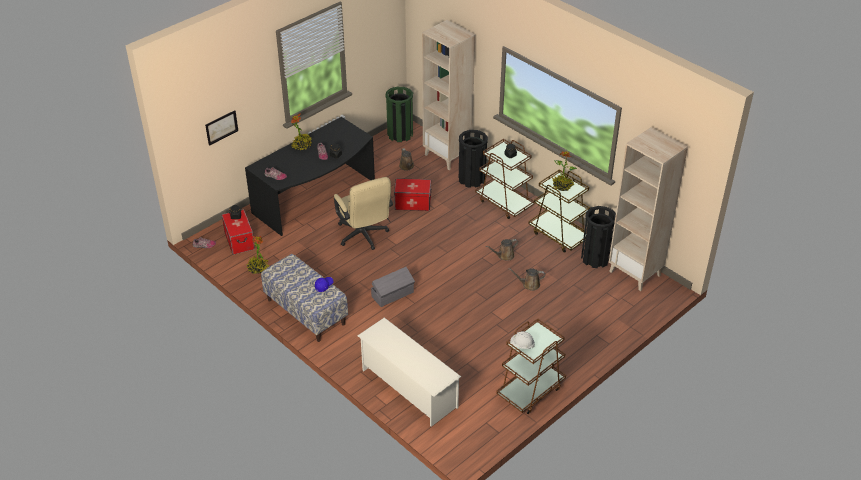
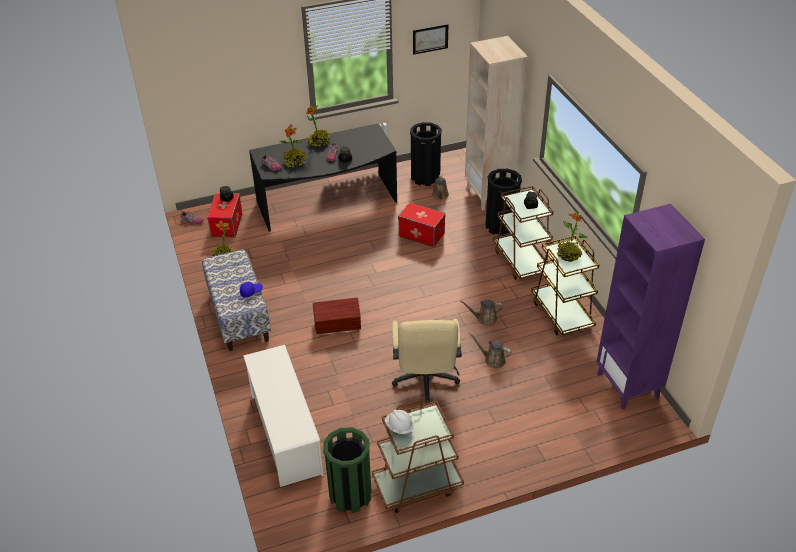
camera: 25 degrees right, 0 degrees up
(221, 127) = (226, 100): picture -> picture (430, 39)
(294, 168) = (295, 162): none -> potted plant
(364, 237) = (349, 255): beige office chair -> beige office chair (425, 382)
(393, 294) = (338, 325): grey storage box -> brown storage box
(400, 134) = (454, 161): green trash can -> green trash can (350, 495)
(595, 258) = (589, 352): black trash can -> black trash can (425, 177)
(635, 273) = (628, 385): beige bookcase -> purple bookcase

